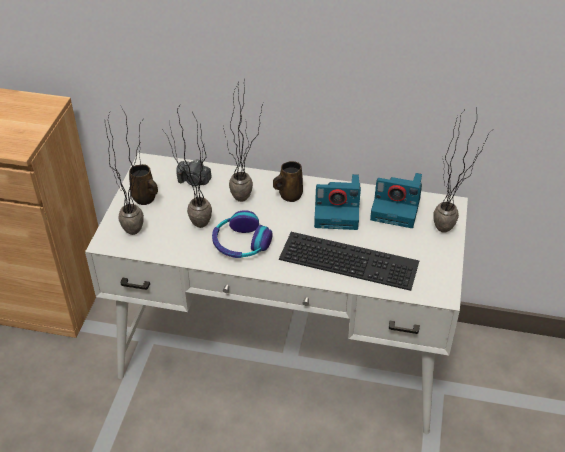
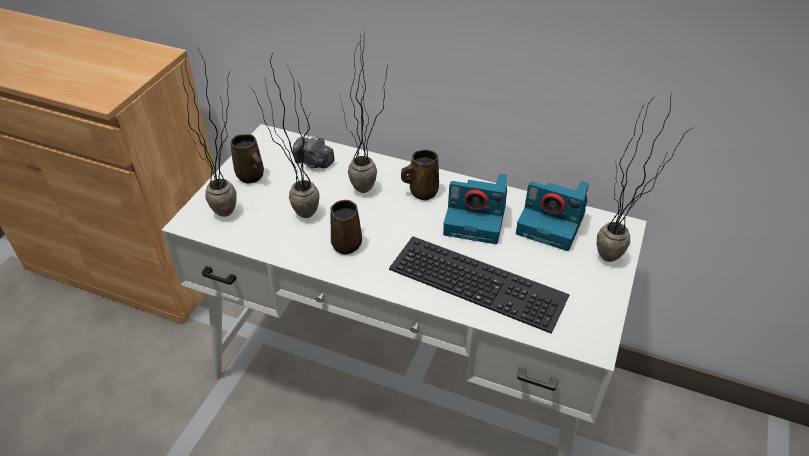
camera: 10 degrees right, 0 degrees up
(241, 243) = (347, 243): headphones -> brown mug

